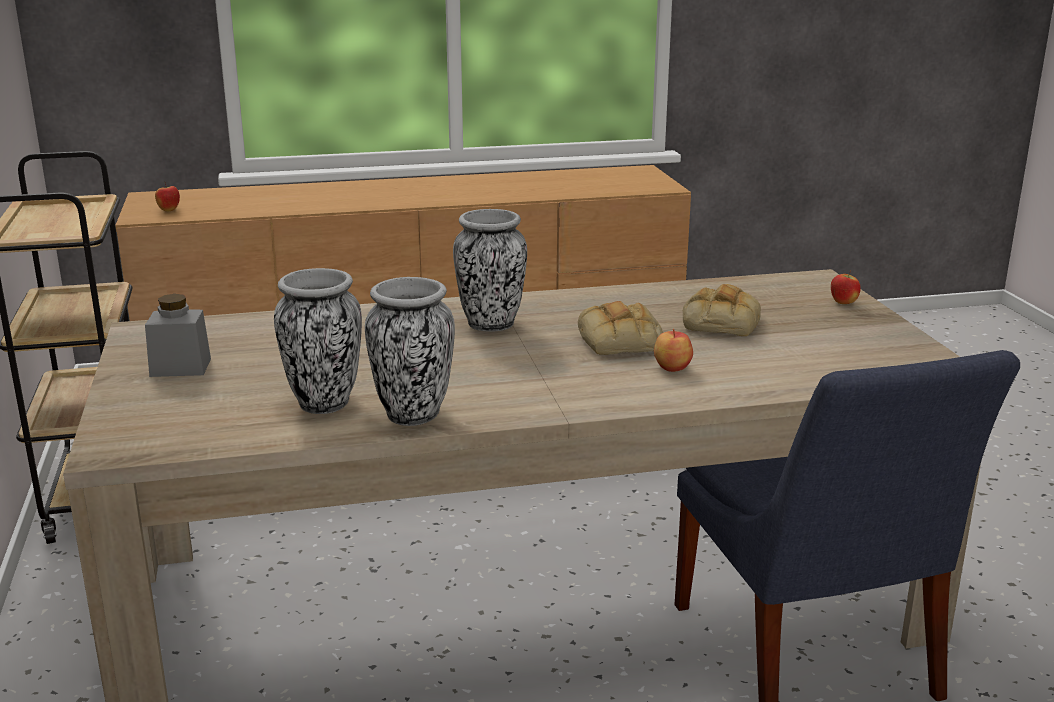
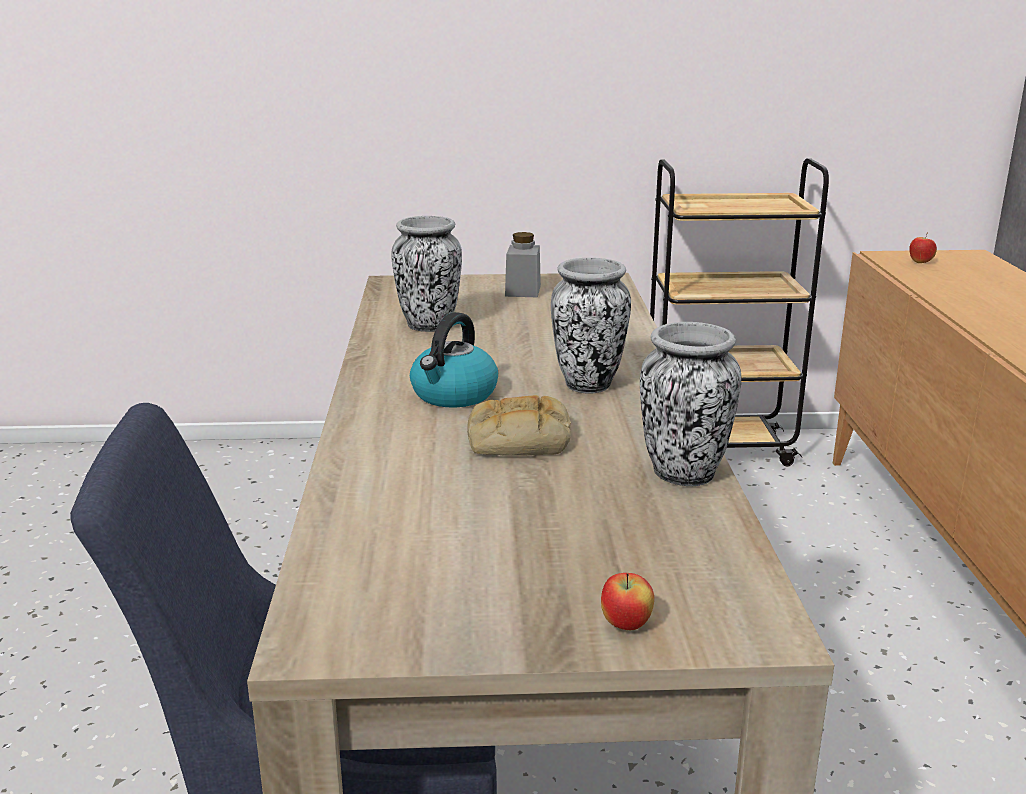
camera: 100 degrees right, 0 degrees up
(412, 415) = (388, 349): vase -> vase (684, 474)
(536, 371) = (454, 395): none -> kettle
(671, 367) = (429, 455): apple -> none
(720, 321) = (566, 505): bread -> none

